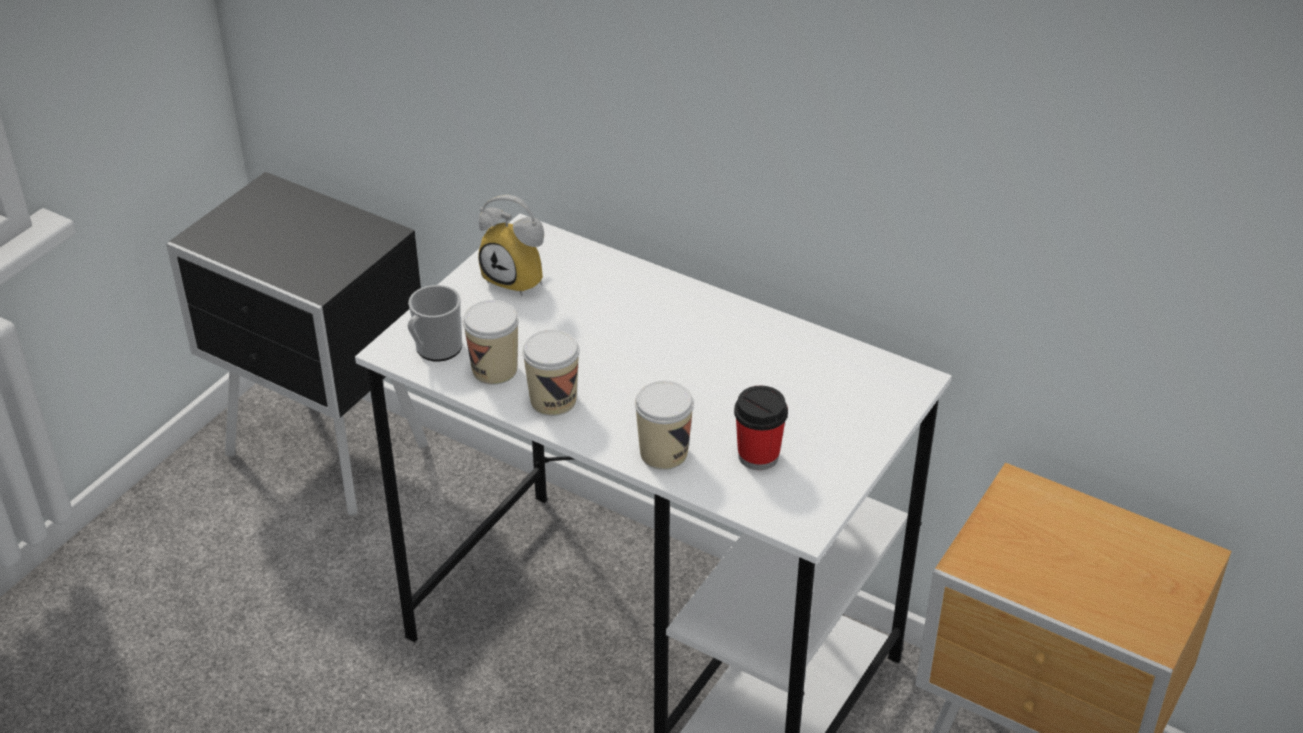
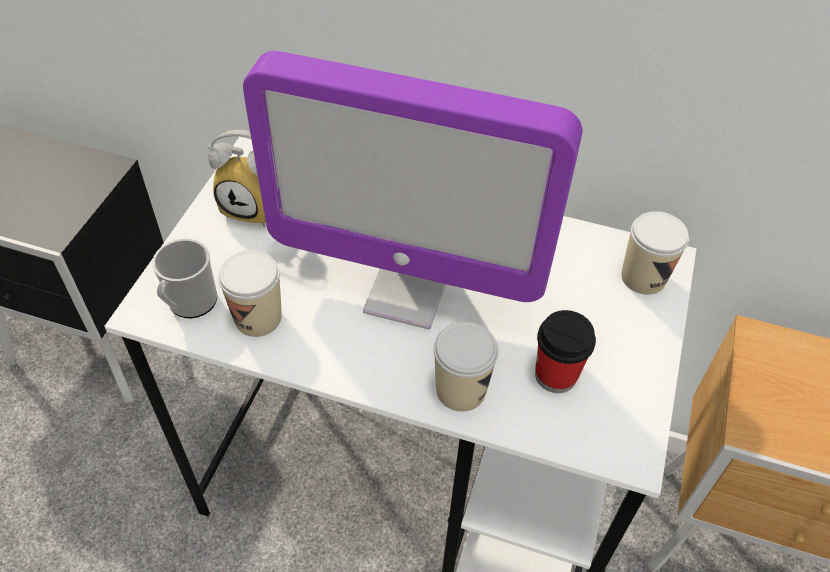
camera: 15 degrees left, 10 degrees up
(553, 400) = (328, 345): cup -> cup (643, 277)
(641, 370) = (407, 292): none -> monitor

